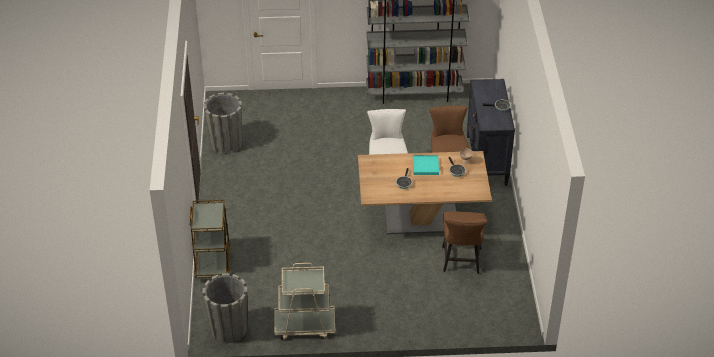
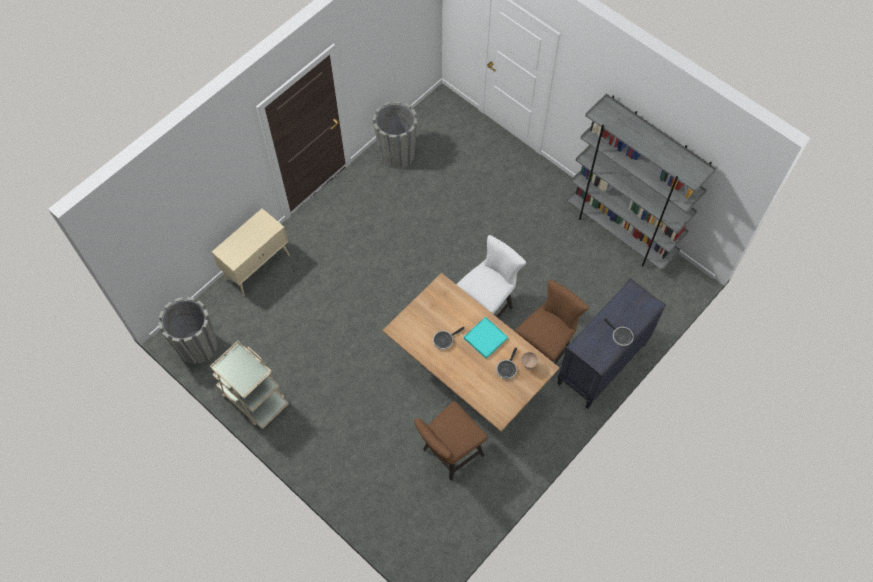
camera: 45 degrees right, 20 degrees up
(212, 260) = (258, 267): brown cart -> beige cabinet

